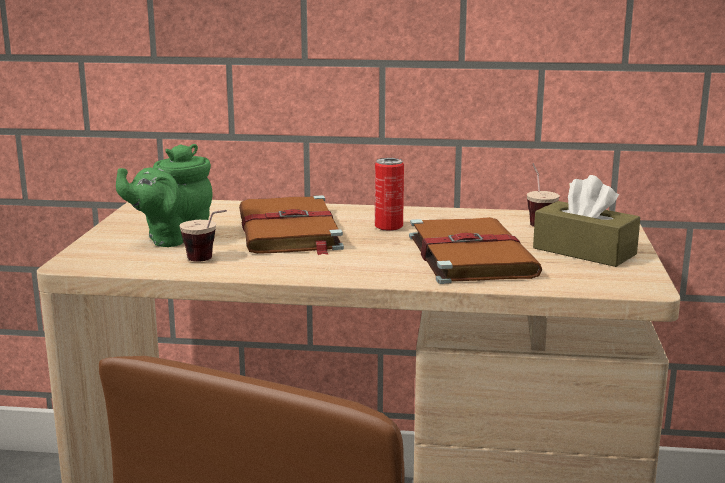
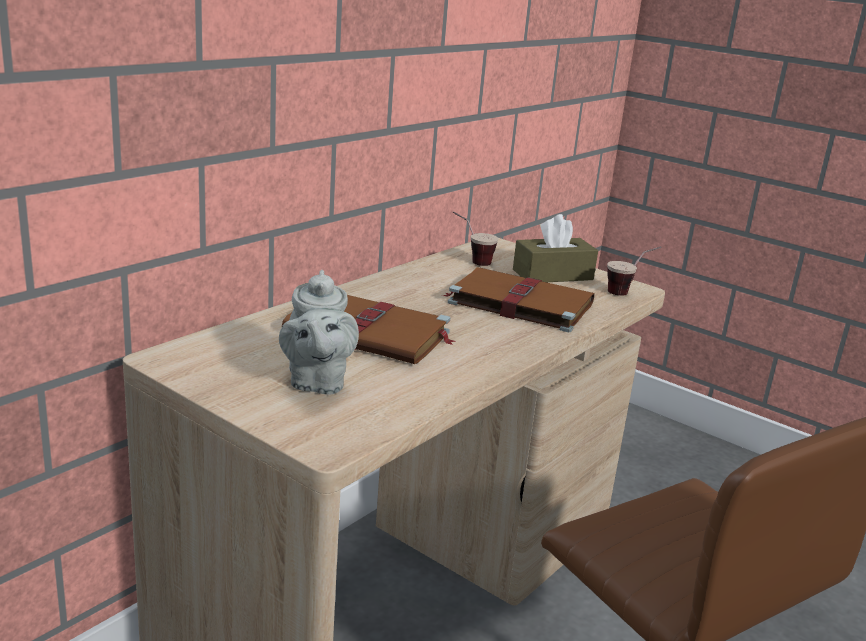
camera: 60 degrees left, 5 degrees up
(173, 239) = (316, 382): green teapot -> grey teapot
(208, 262) = (412, 387): cup -> cup (628, 292)
(388, 227) = (414, 301): can -> none

